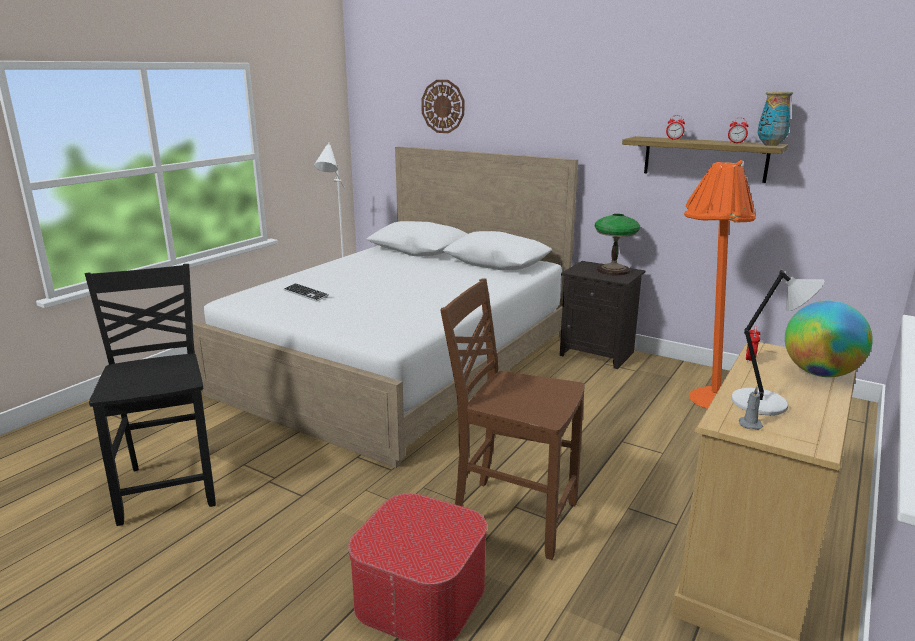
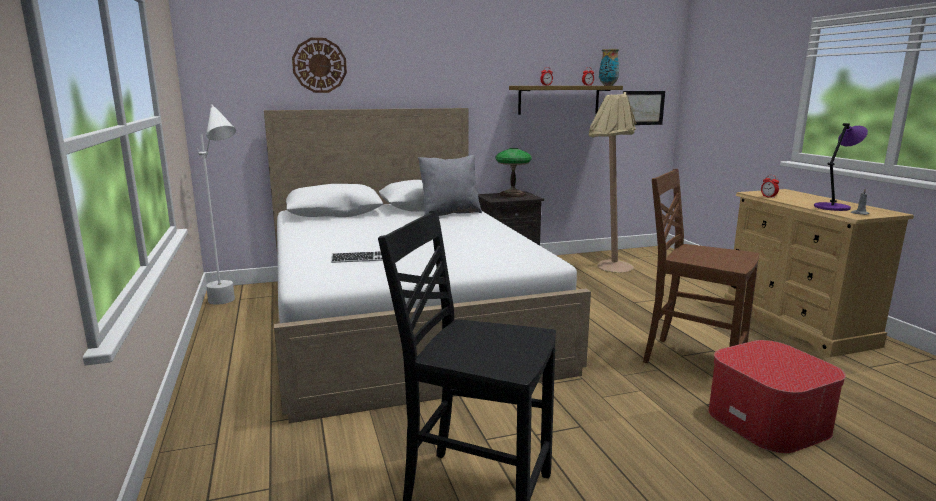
camera: 50 degrees left, 5 degrees down
(489, 274) = (450, 213): none -> grey pillow
(512, 515) = (691, 360): brown chair -> brown chair turned 60 degrees clockwise
(702, 396) = (606, 268): orange floor lamp -> beige floor lamp
(763, 403) = (833, 207): grey table lamp -> purple table lamp
(820, 373) = (798, 195): globe -> none
(853, 182) = (642, 108): none -> picture

